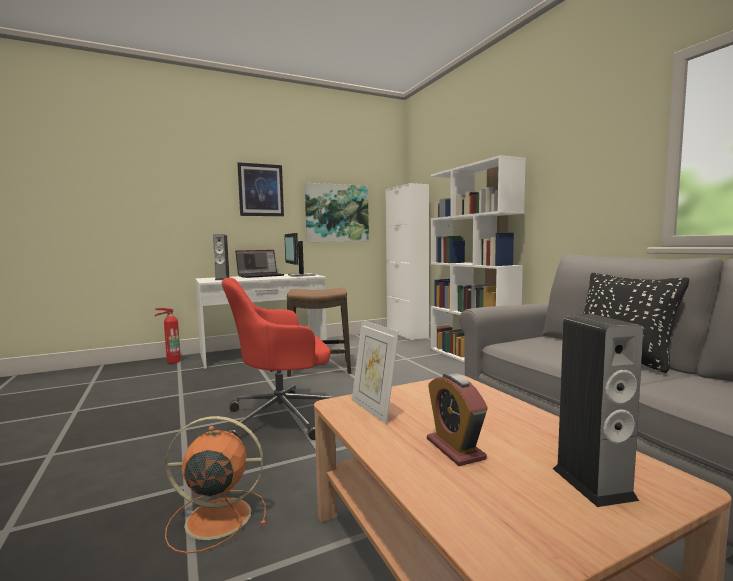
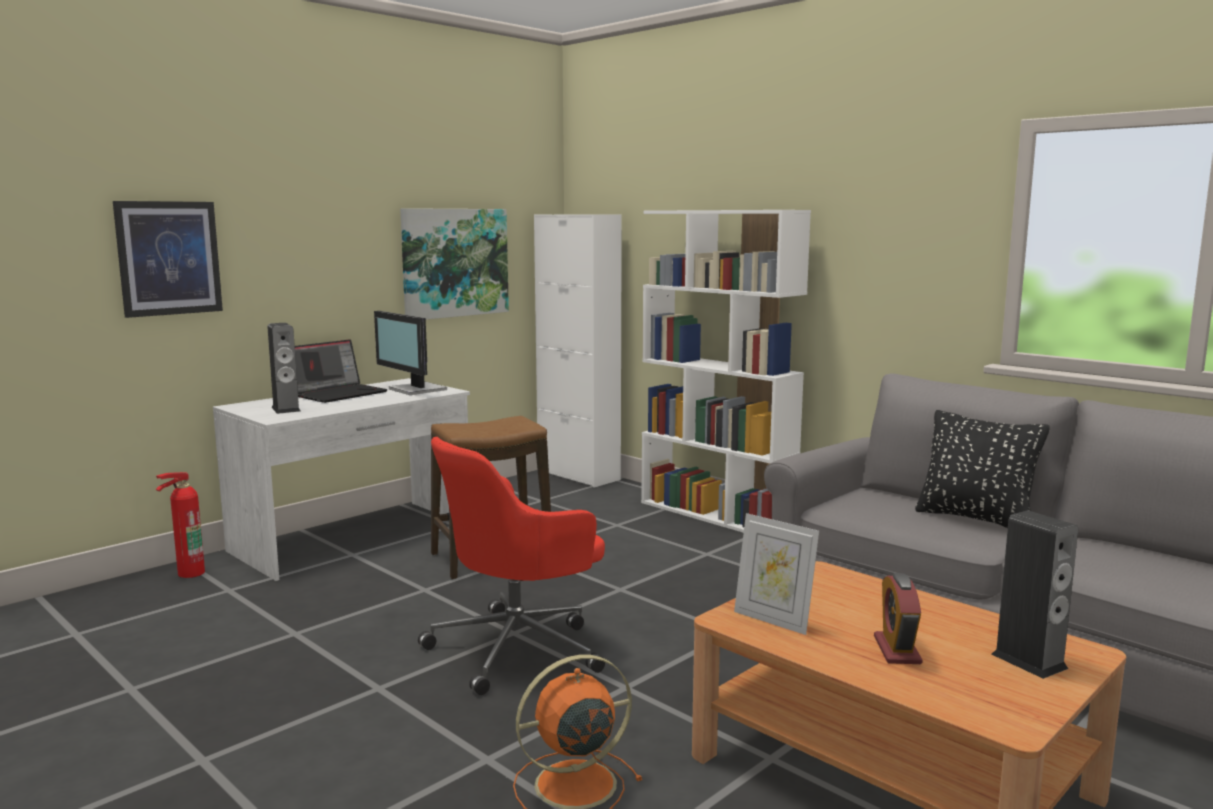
camera: 20 degrees left, 5 degrees up
(261, 190) = (324, 226): picture -> picture (169, 258)
(455, 449) = (897, 650): alarm clock -> alarm clock turned 45 degrees clockwise

